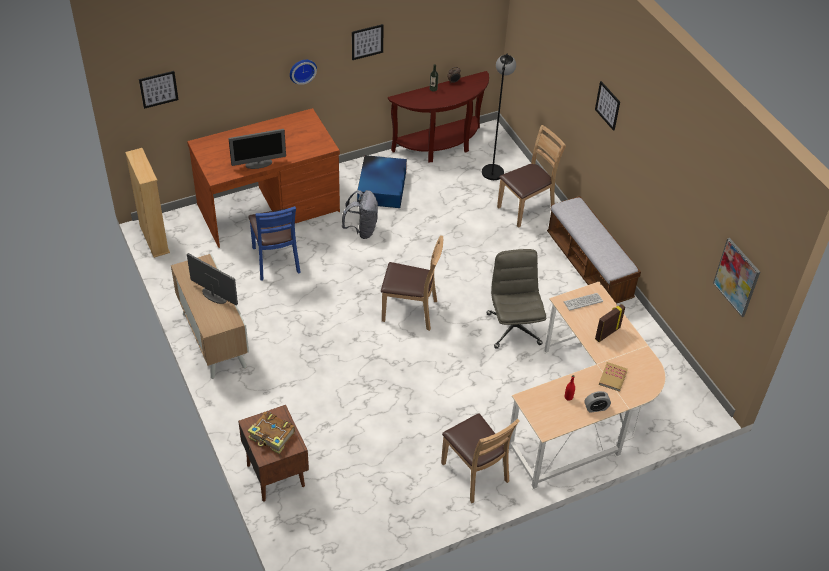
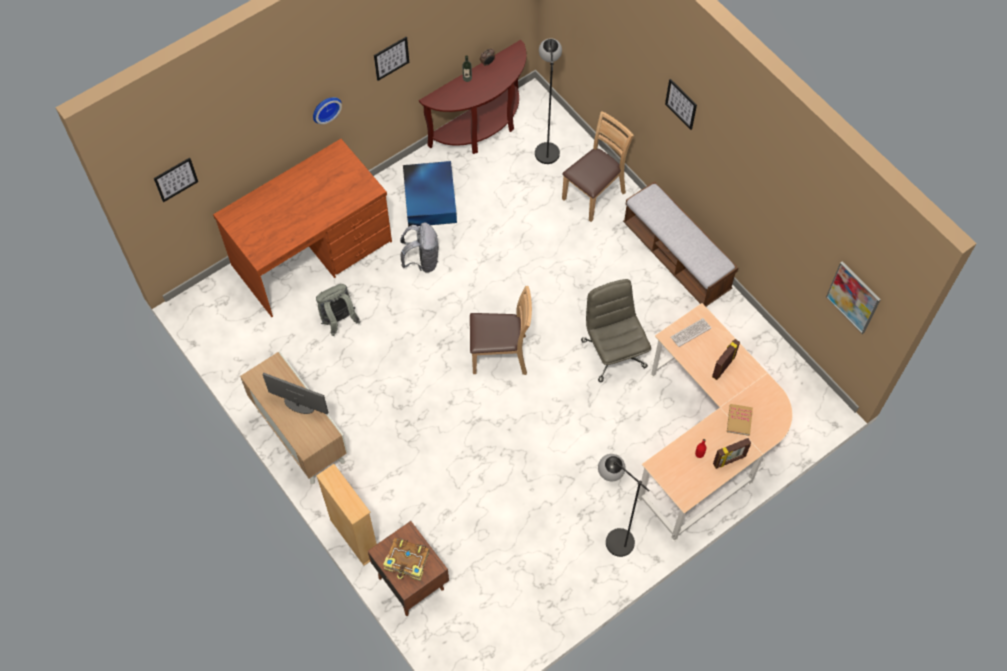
camera: 10 degrees left, 15 degrees up
(154, 239) = (197, 321): beige bookcase -> beige bookcase (354, 537)
(259, 164) = (302, 229): monitor -> none
(275, 261) = (339, 321): blue chair -> grey backpack
(475, 473) = (611, 536): brown chair -> black floor lamp
(596, 408) = (729, 460): alarm clock -> picture frame

